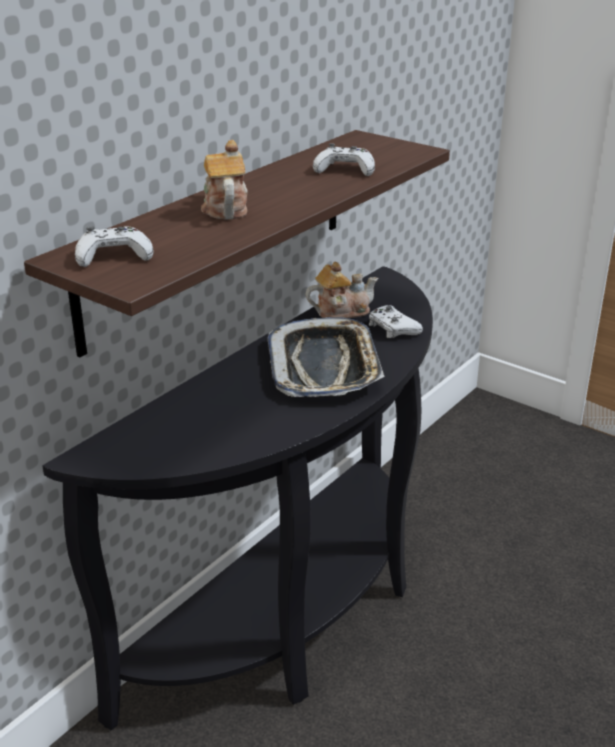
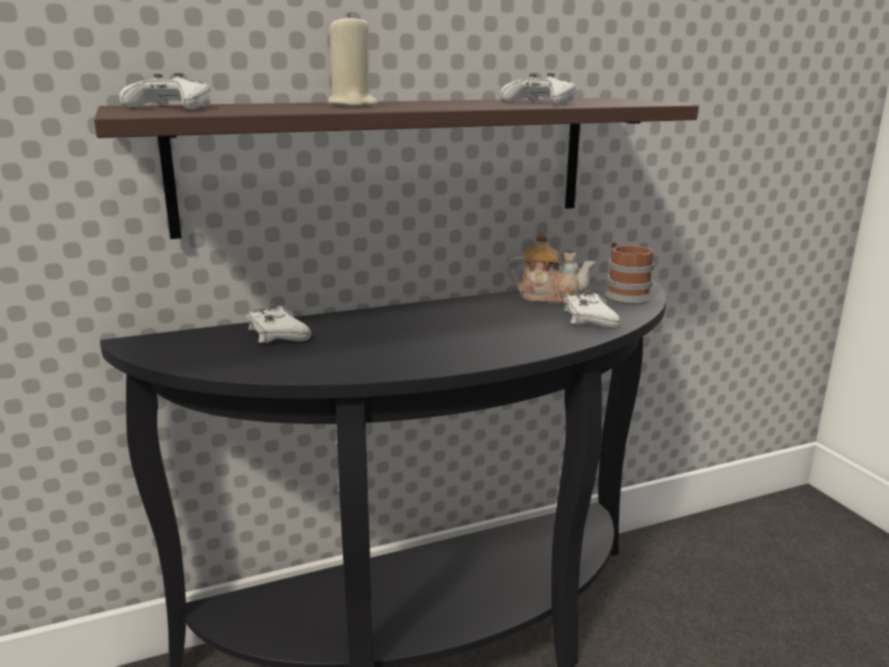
camera: 30 degrees right, 10 degrees down
(185, 413) = (277, 334): none -> white game controller
(225, 209) = (352, 104): teapot -> beige candle
(325, 367) = (468, 331): tray -> none
(391, 294) = (624, 295): none -> mug

